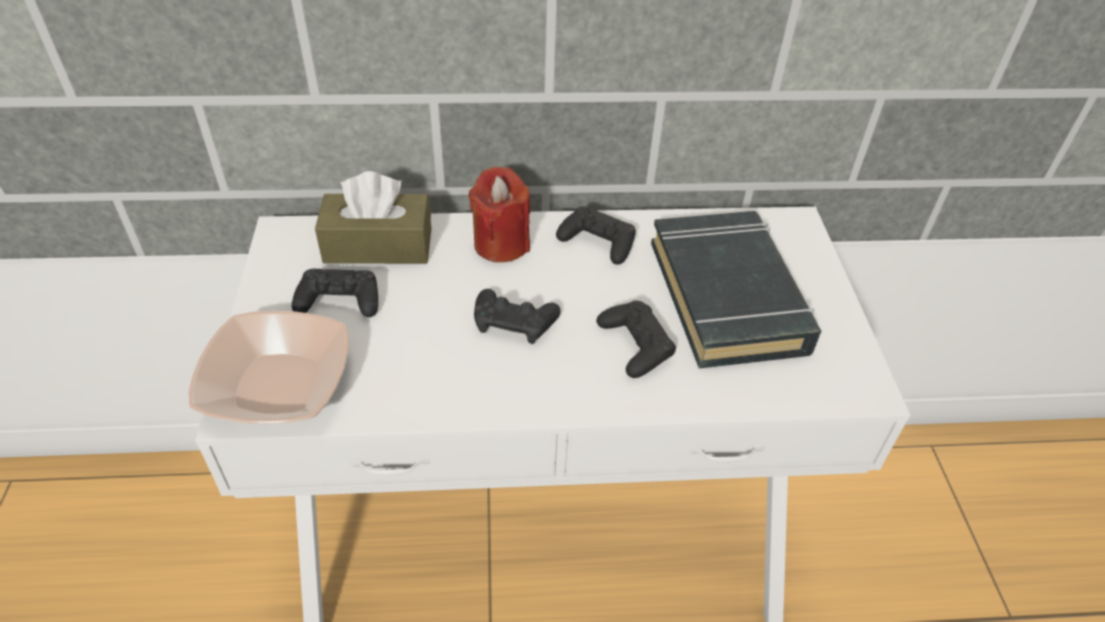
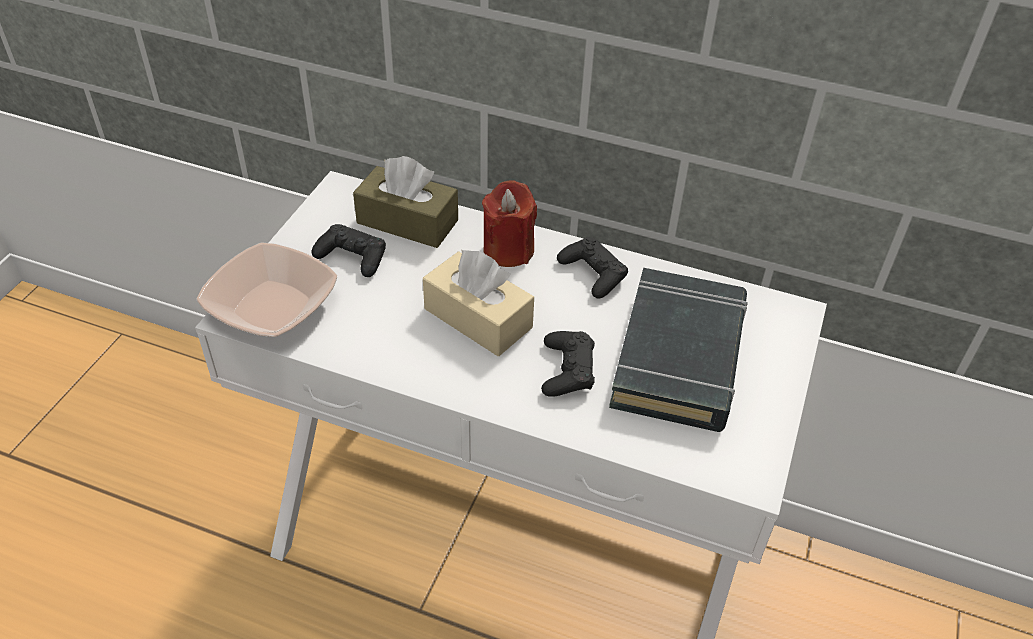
camera: 25 degrees right, 0 degrees up
(514, 322) = (478, 318): black game controller -> beige tissue box

